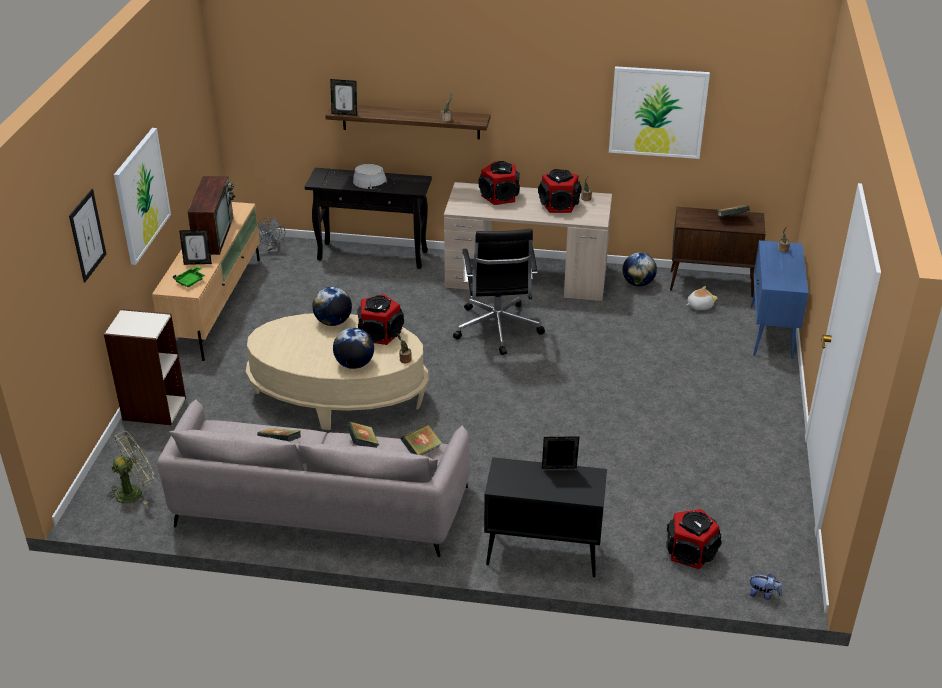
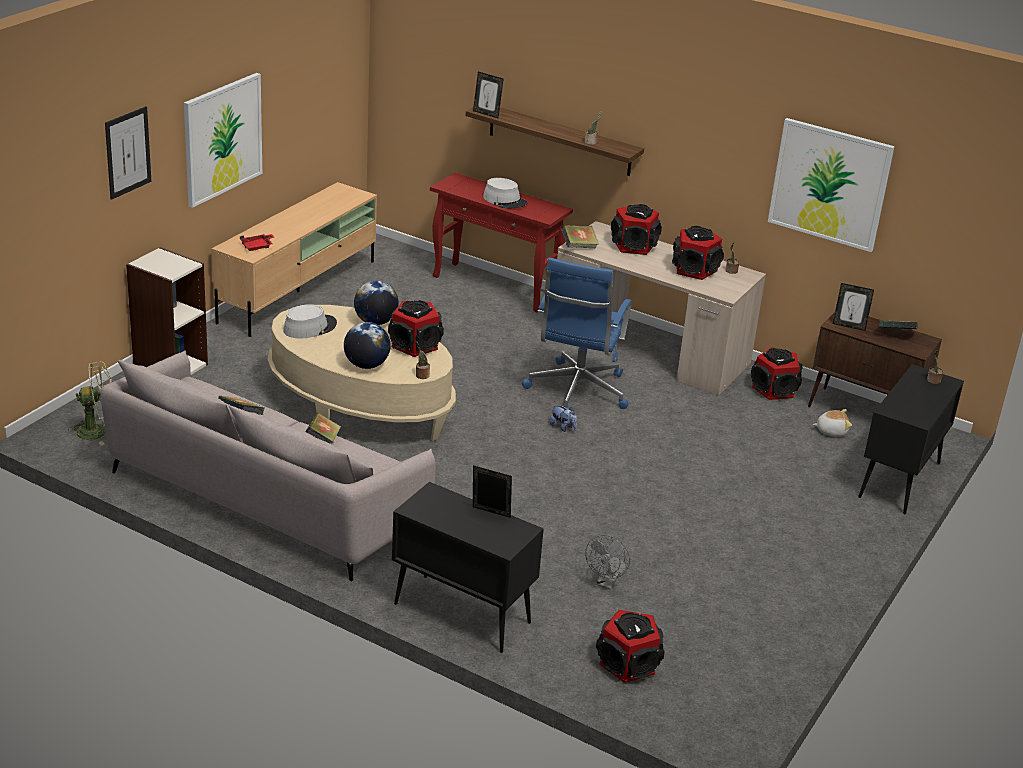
camera: 20 degrees right, 5 degrees down
(191, 281) = (257, 246): green tray -> red tray
(198, 263) = (277, 232): picture frame -> picture frame (849, 326)
(214, 234) = (313, 212): television -> none
(273, 249) = (395, 256): grey fan -> grey fan (606, 583)
(283, 343) = (309, 327): none -> grey hat
(373, 255) = (496, 287): black console table -> red console table
(421, 450) = (378, 463): book -> book (578, 246)
(497, 330) = (576, 392): black office chair -> blue office chair
(638, 283) = (774, 390): globe -> speaker
(763, 594) = (680, 731): plush toy -> plush toy (563, 427)
(771, 332) = (899, 481): blue cabinet -> black cabinet

